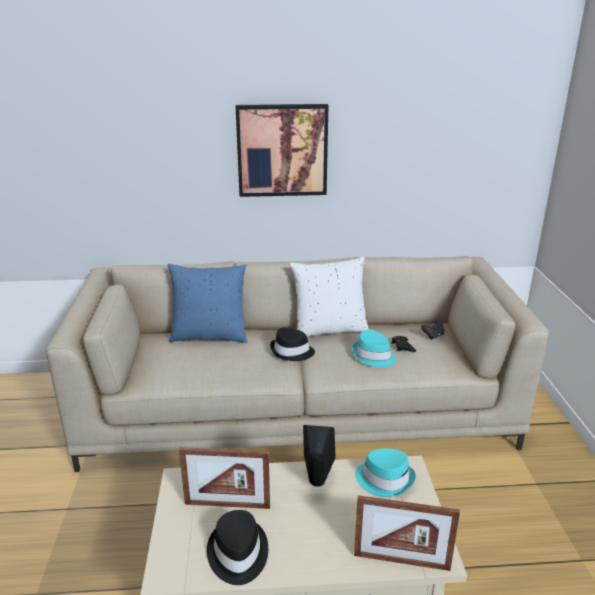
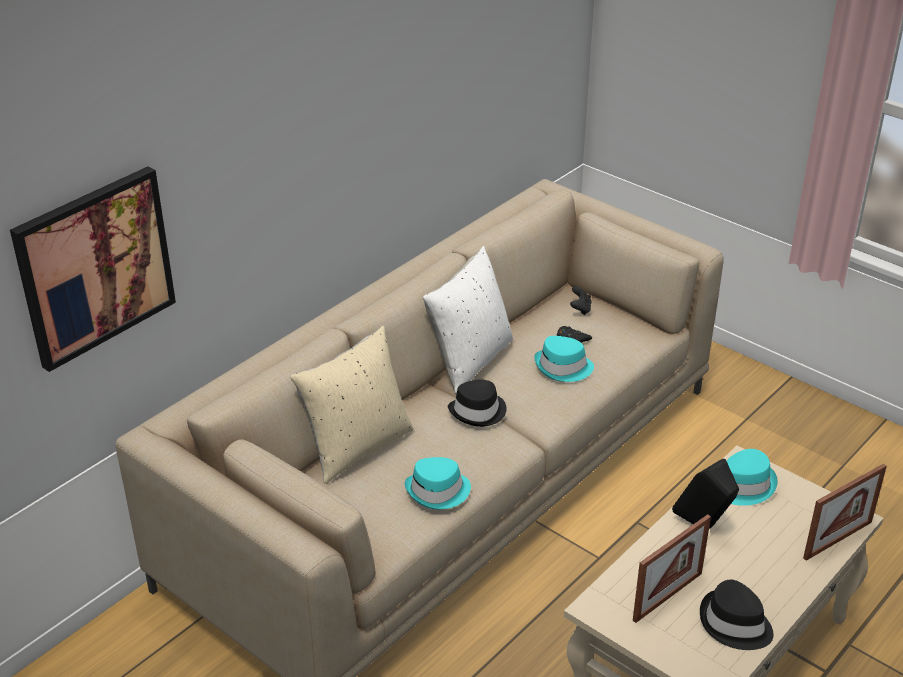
camera: 45 degrees left, 10 degrees up
(207, 373) = (438, 491): none -> turquoise hat
(210, 336) = (357, 447): blue pillow -> beige pillow
(282, 150) = (336, 139): picture -> picture (95, 266)

